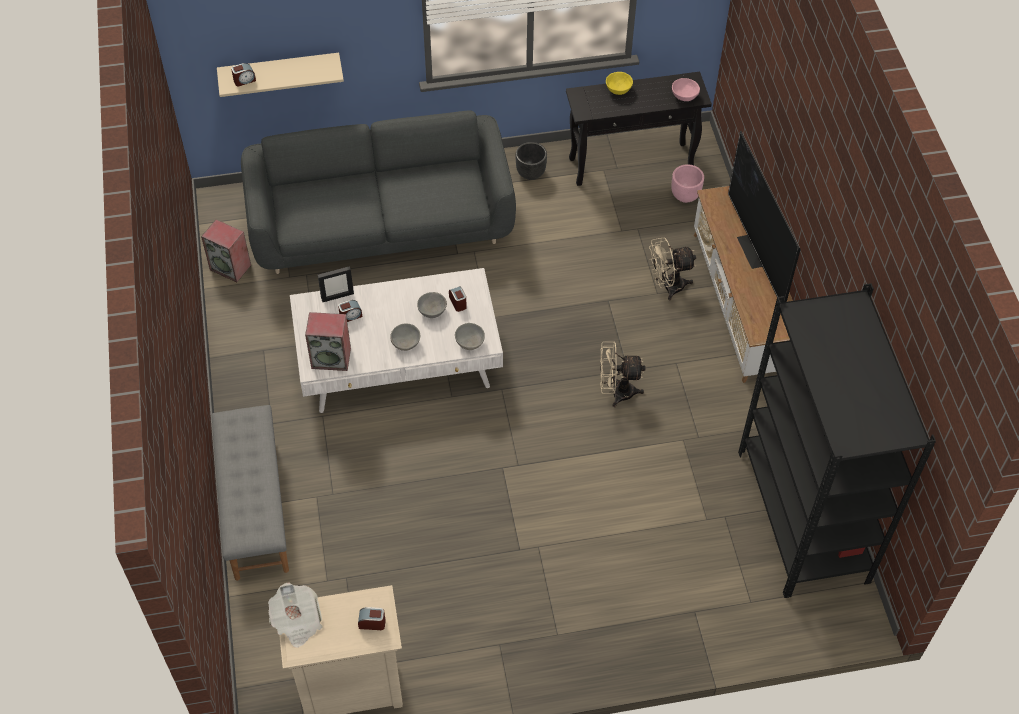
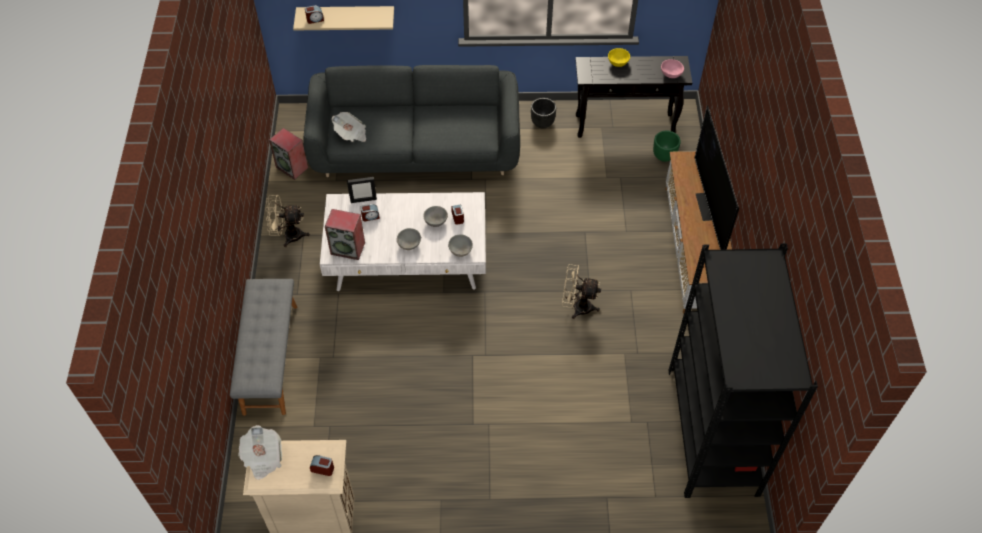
camera: 10 degrees right, 0 degrees up
(305, 217) = (351, 134): none -> newspaper
(667, 286) = (635, 227): beige fan -> beige fan (288, 236)
(685, 196) = (664, 156): pink planter -> green planter

